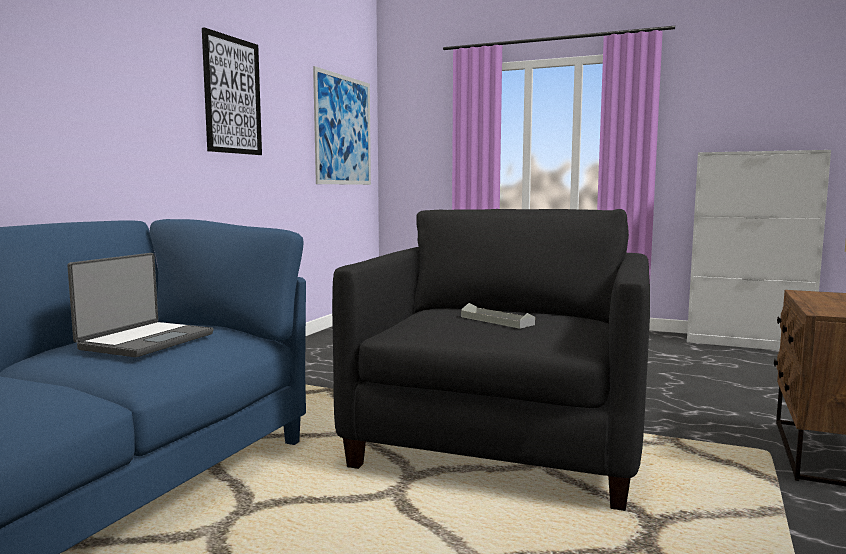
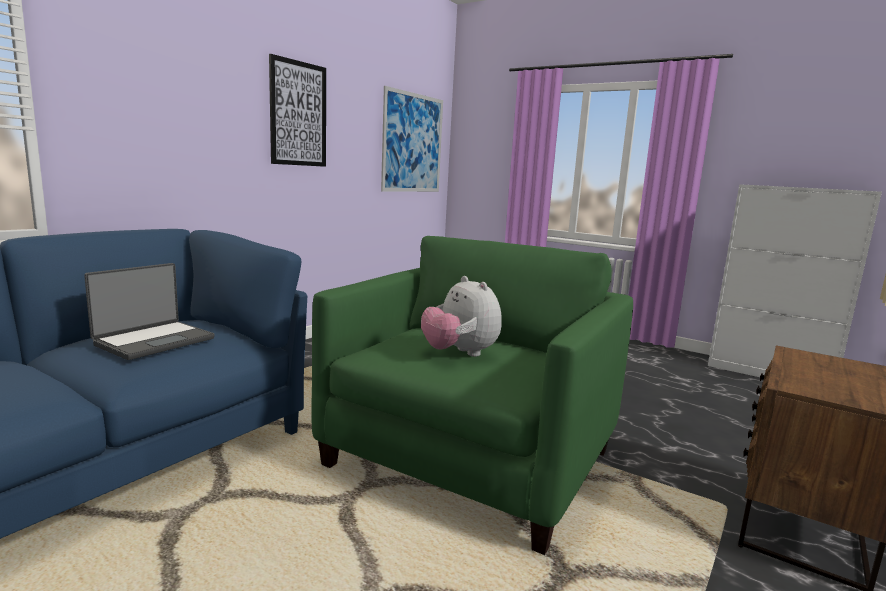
camera: 10 degrees right, 5 degrees up
(496, 320) = (460, 353): grey tray -> plush toy
(502, 444) = (470, 459): black armchair -> green armchair

